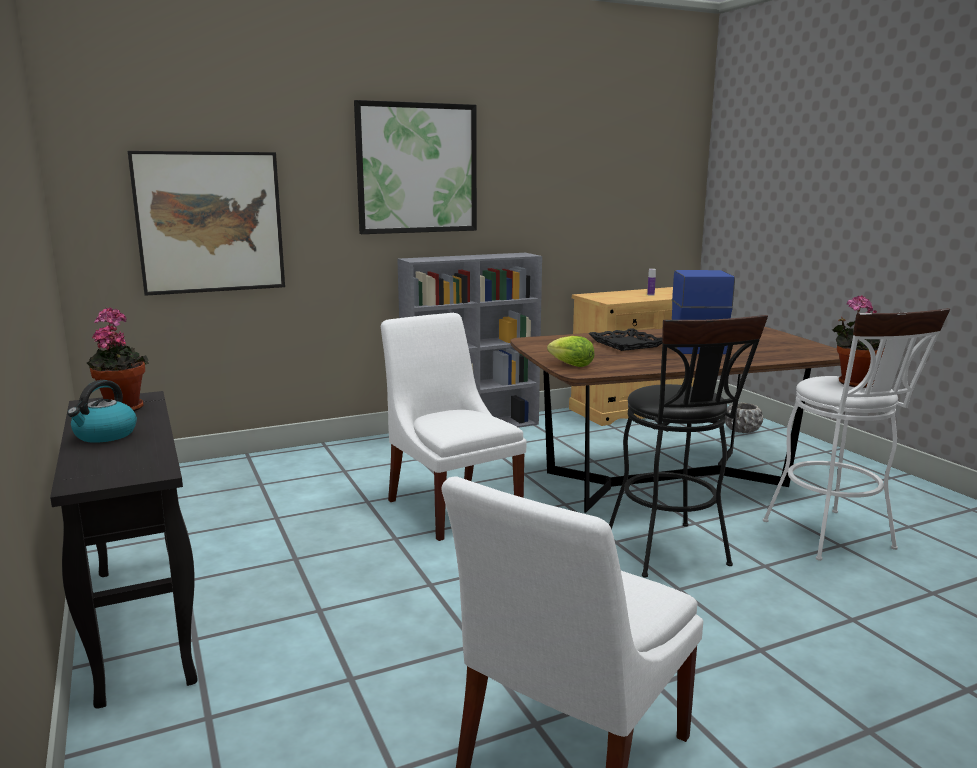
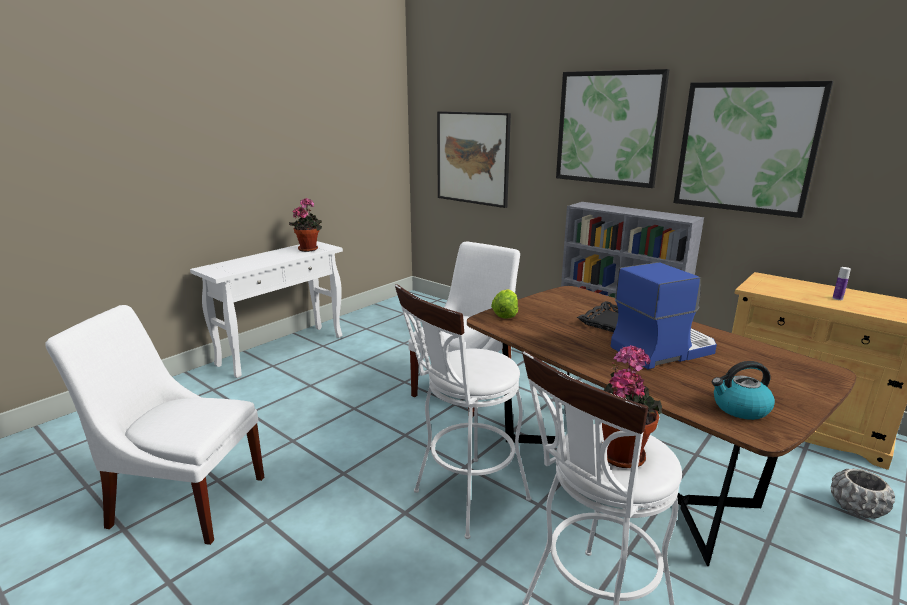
camera: 65 degrees right, 5 degrees up
(105, 435) = (267, 256): kettle -> kettle (740, 408)
(141, 621) = (283, 350): black console table -> white console table
(548, 182) = (746, 148): none -> picture
(672, 554) = (464, 499): black stool -> white stool

